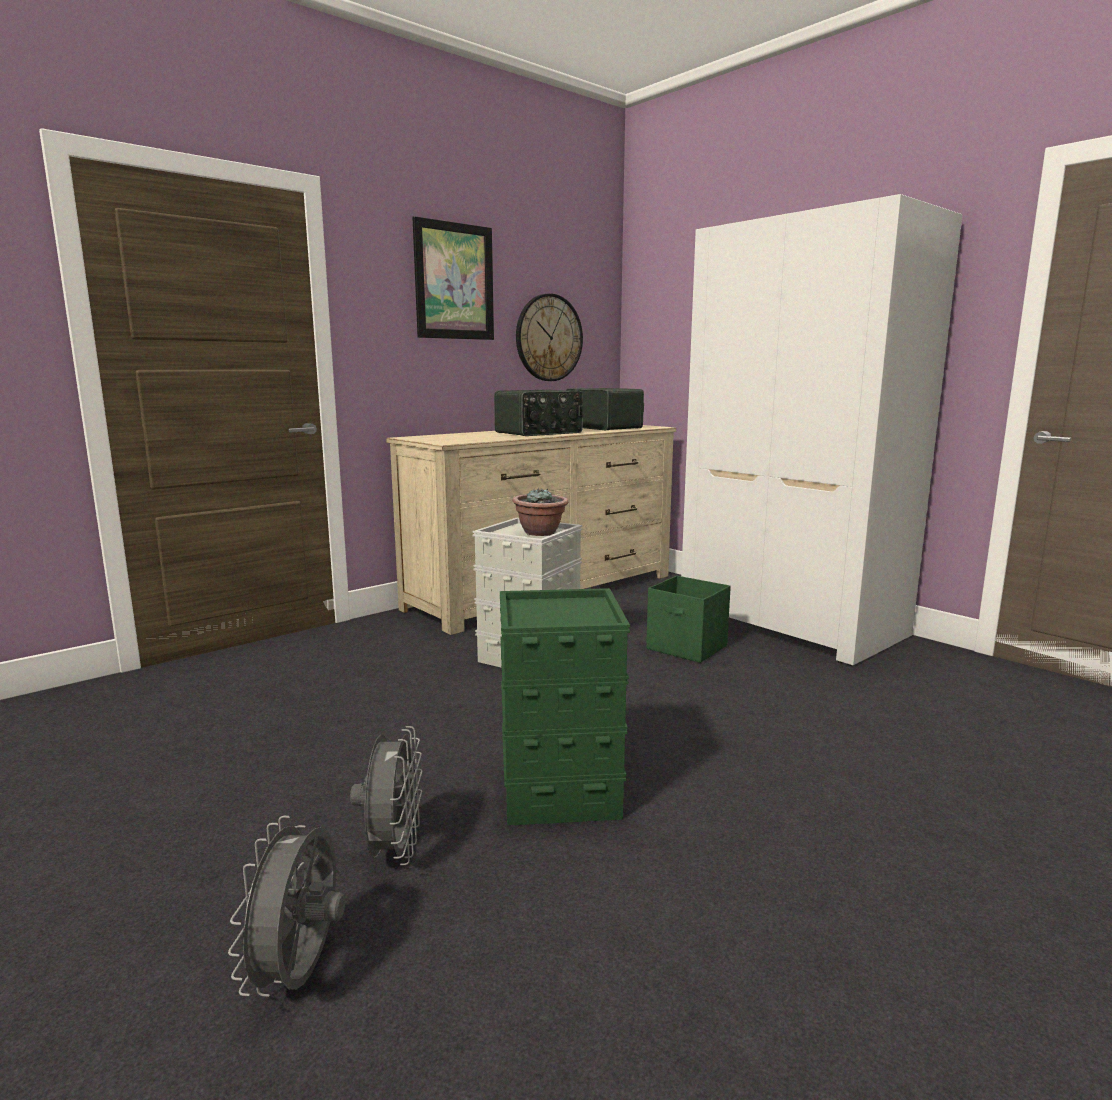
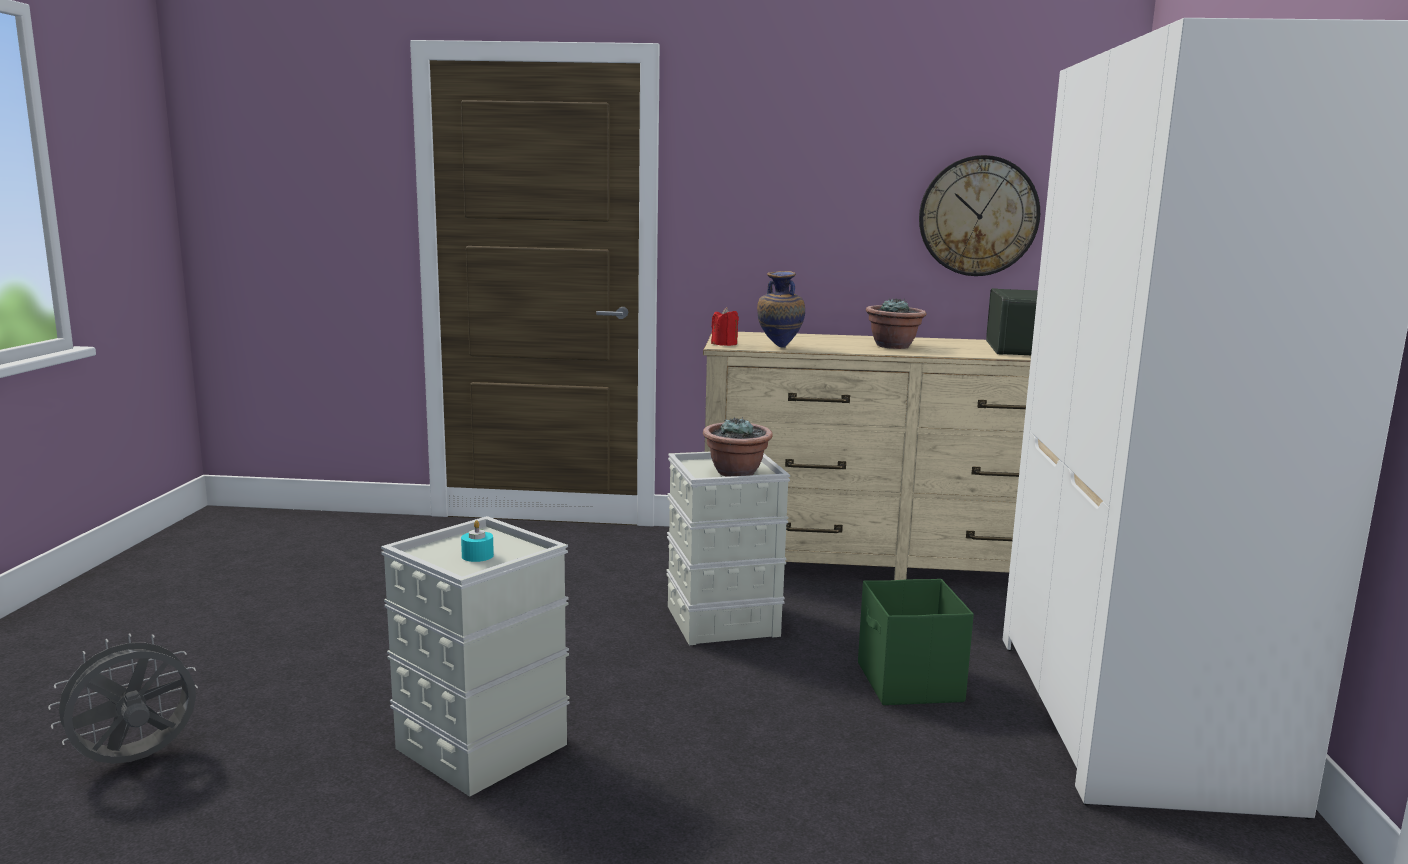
camera: 45 degrees right, 0 degrees up
(394, 851) = (307, 722): grey fan -> none
(442, 442) = (724, 344): none -> red candle
(454, 281) = (826, 147): picture -> none
(485, 439) = (778, 348): none -> vase
(539, 433) = (893, 346): radio -> potted plant
(561, 791) = (481, 748): green storage box -> grey storage box
(568, 614) = (477, 556): none -> turquoise candle

